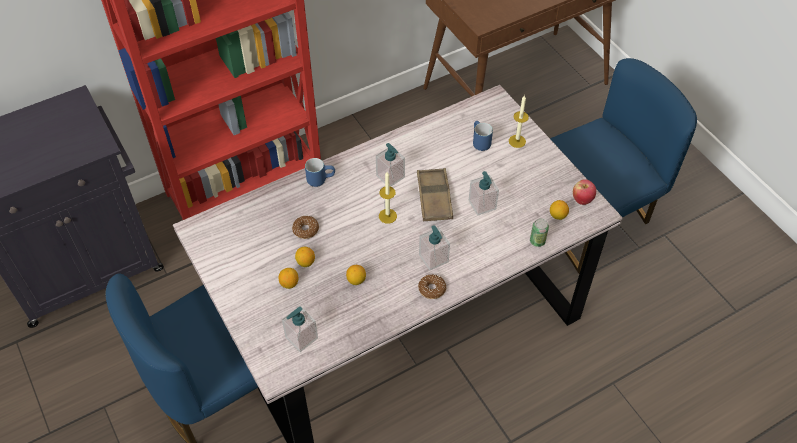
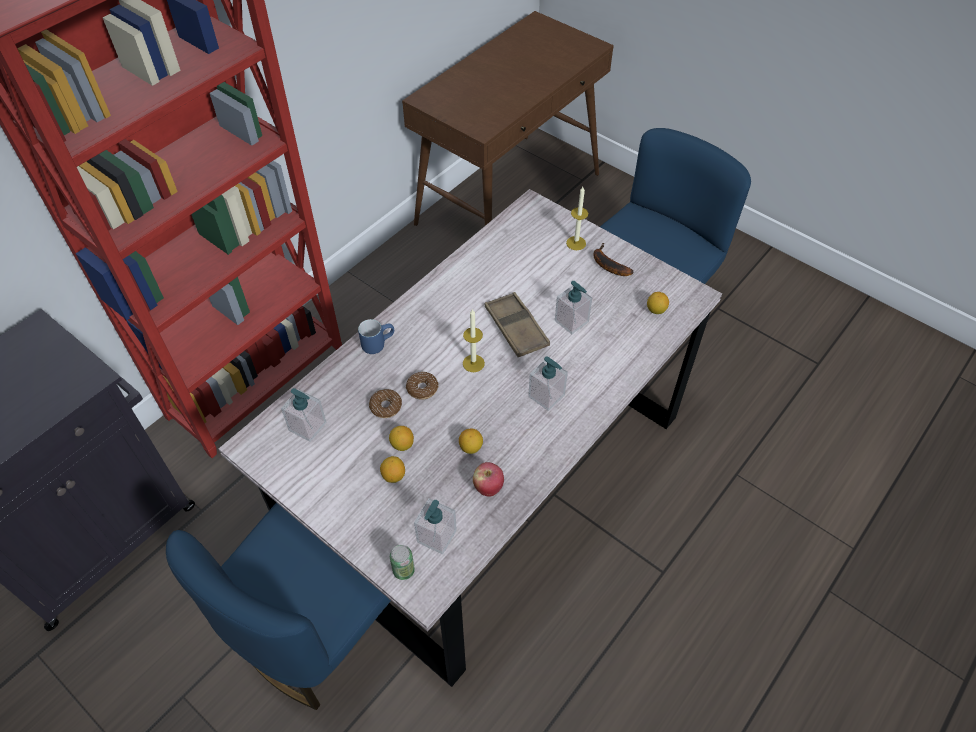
camera: 20 degrees left, 0 degrees up
(390, 176) = (456, 318): soap dispenser -> soap dispenser (308, 426)
(432, 289) = (561, 431): donut -> donut (422, 388)
(478, 142) = (536, 255): blue mug -> none
(535, 166) = (607, 264): none -> banana
(537, 241) = (648, 344): can -> can (403, 570)
(582, 199) = (672, 286): apple -> apple (488, 487)

